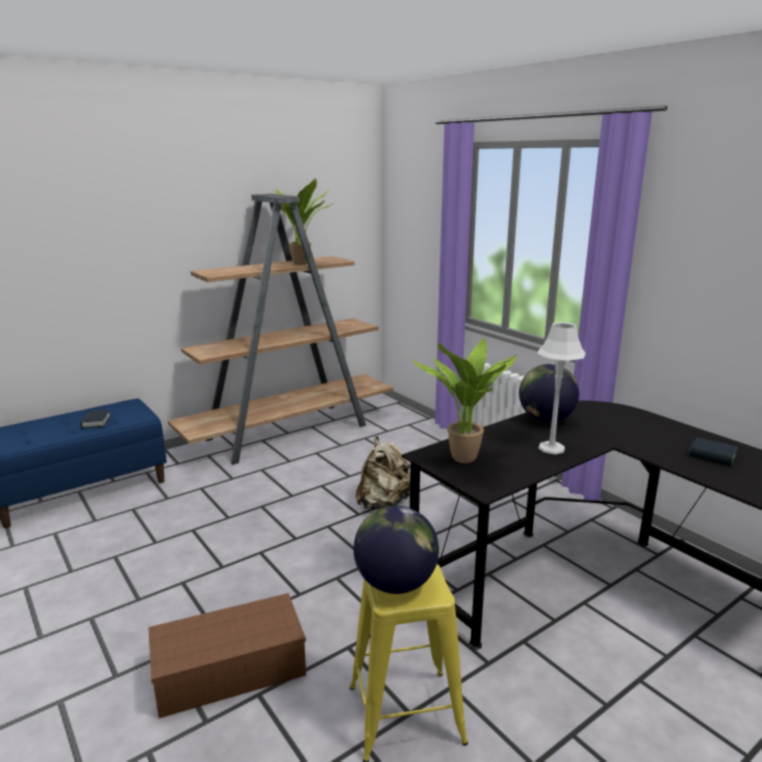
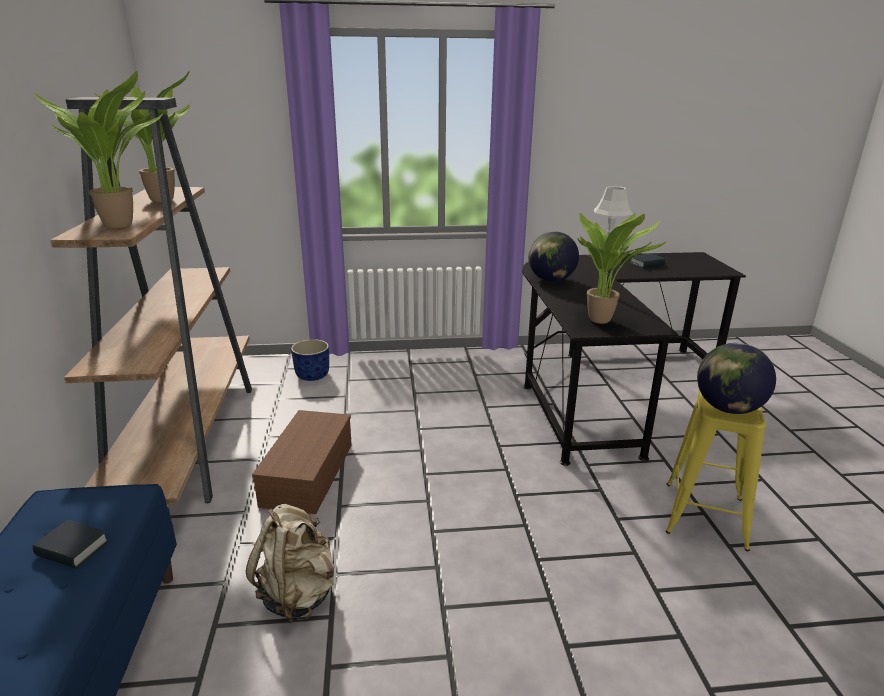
camera: 60 degrees left, 5 degrees up
(231, 668) = (613, 600): brown storage box -> brown storage box (307, 473)
(233, 271) = (123, 225): none -> potted plant
(383, 503) = (417, 431): beige backpack -> beige backpack (298, 594)
(412, 436) = (312, 375): none -> blue planter

